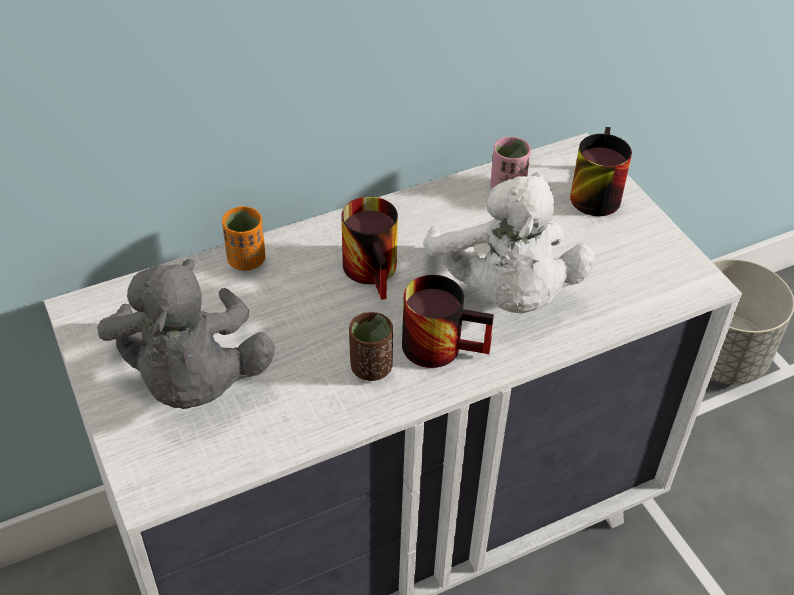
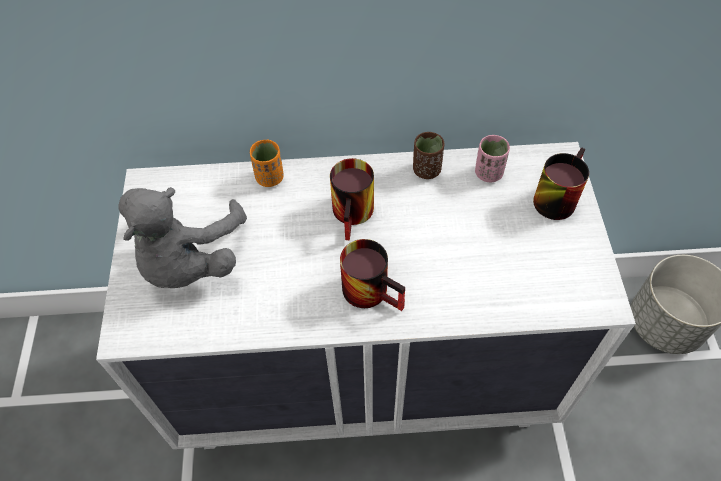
camera: 25 degrees right, 10 degrees up
(371, 367) = (313, 292): brown cup -> brown cup (426, 170)
(504, 293) = (441, 262): white plush toy -> none

